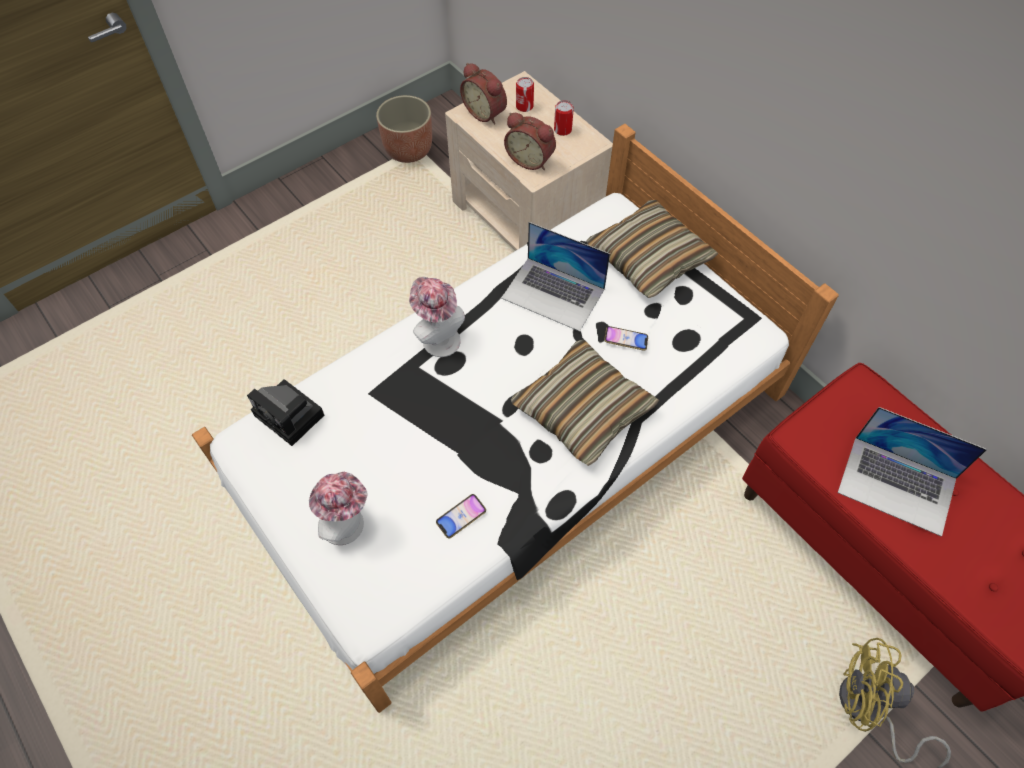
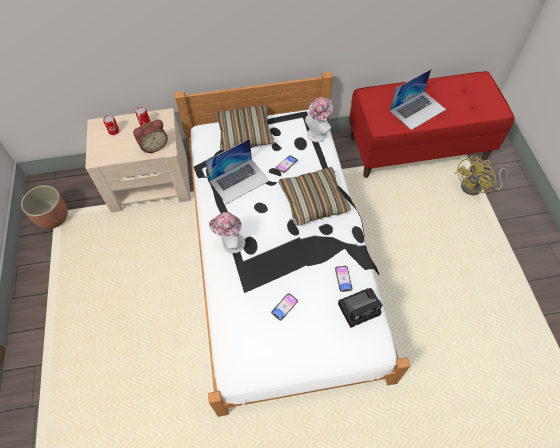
camera: 60 degrees left, 0 degrees up
(292, 416) = (235, 338): camera -> camera (360, 308)
(348, 525) = (320, 334): hat -> hat (318, 132)
(370, 456) = (284, 307): none -> phone
(486, 112) = (103, 149): alarm clock -> none

